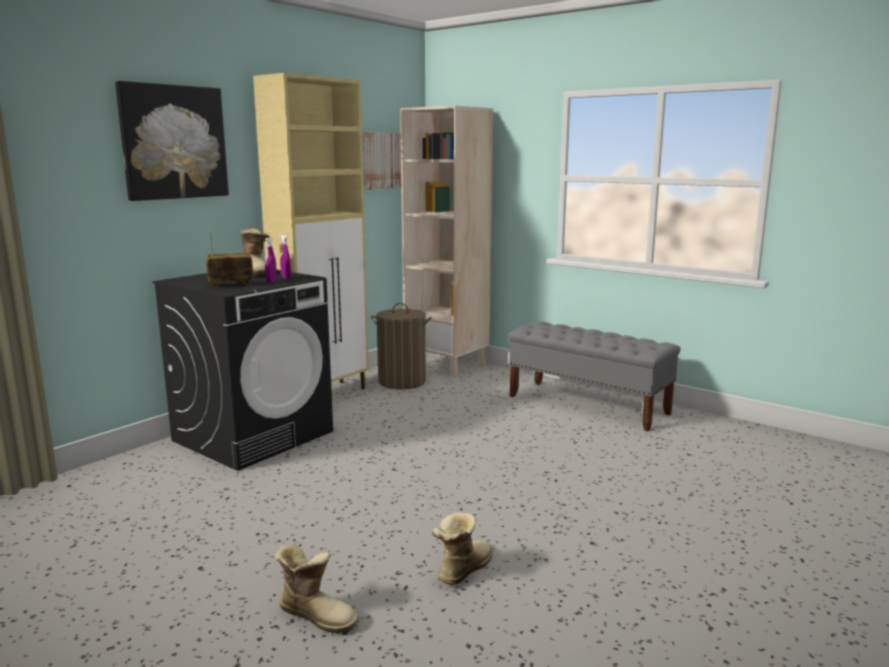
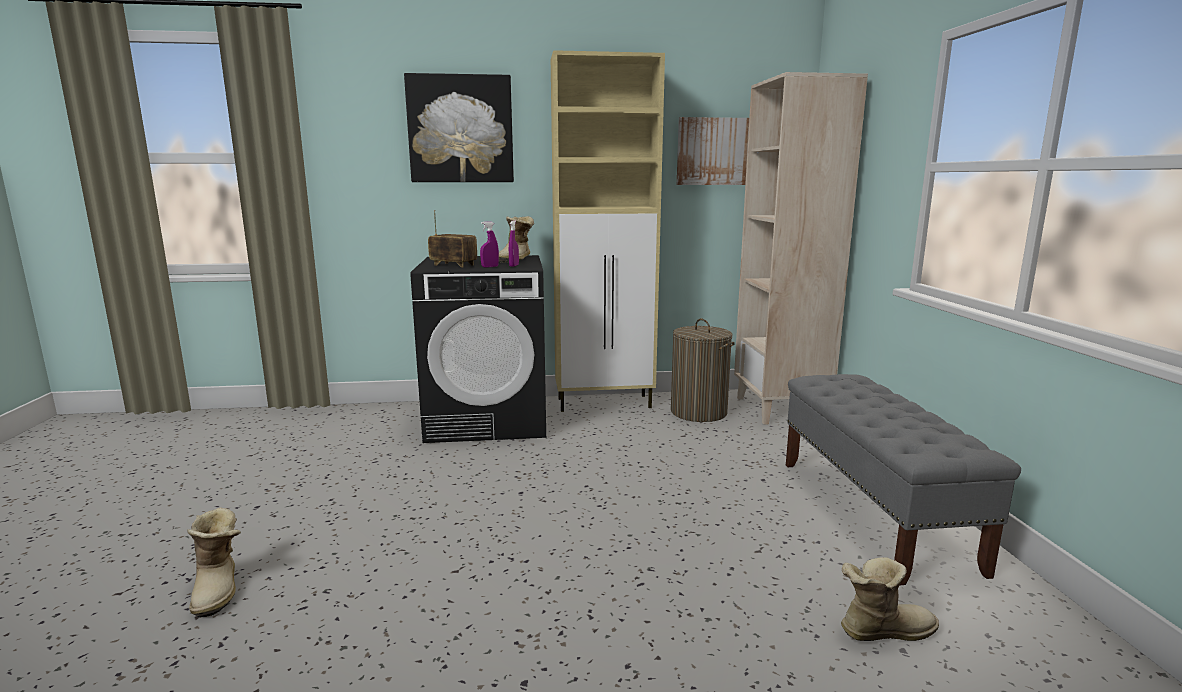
camera: 45 degrees right, 0 degrees up
(462, 569) = (366, 622): boot -> boot (882, 630)

